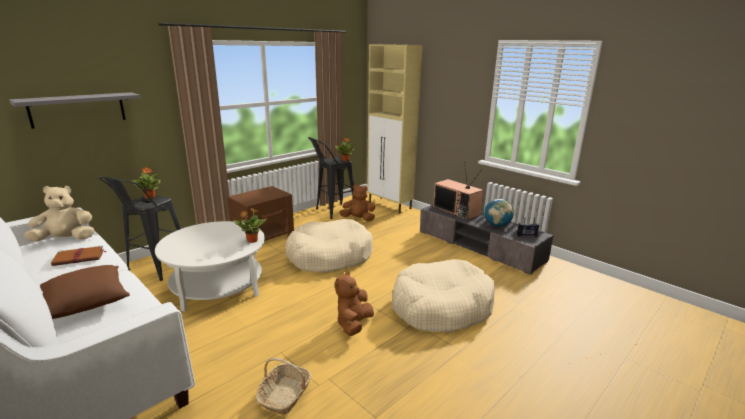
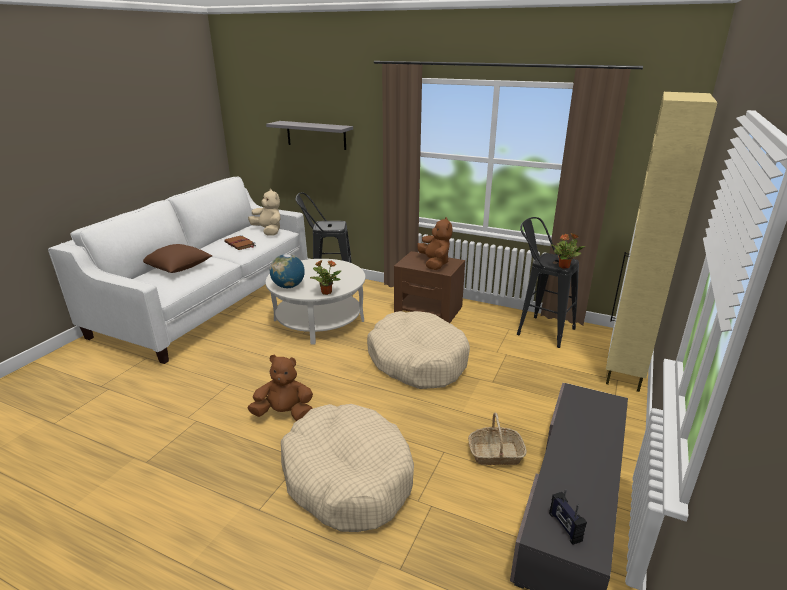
camera: 70 degrees right, 5 degrees up
(150, 197) = (338, 223): potted plant -> none
(285, 395) = (174, 403): basket -> basket (495, 454)
(358, 219) = (540, 354): brown plush toy -> brown plush toy (434, 263)
(457, 211) = (595, 421): television -> none
(497, 225) = (575, 479): globe -> globe (288, 286)

